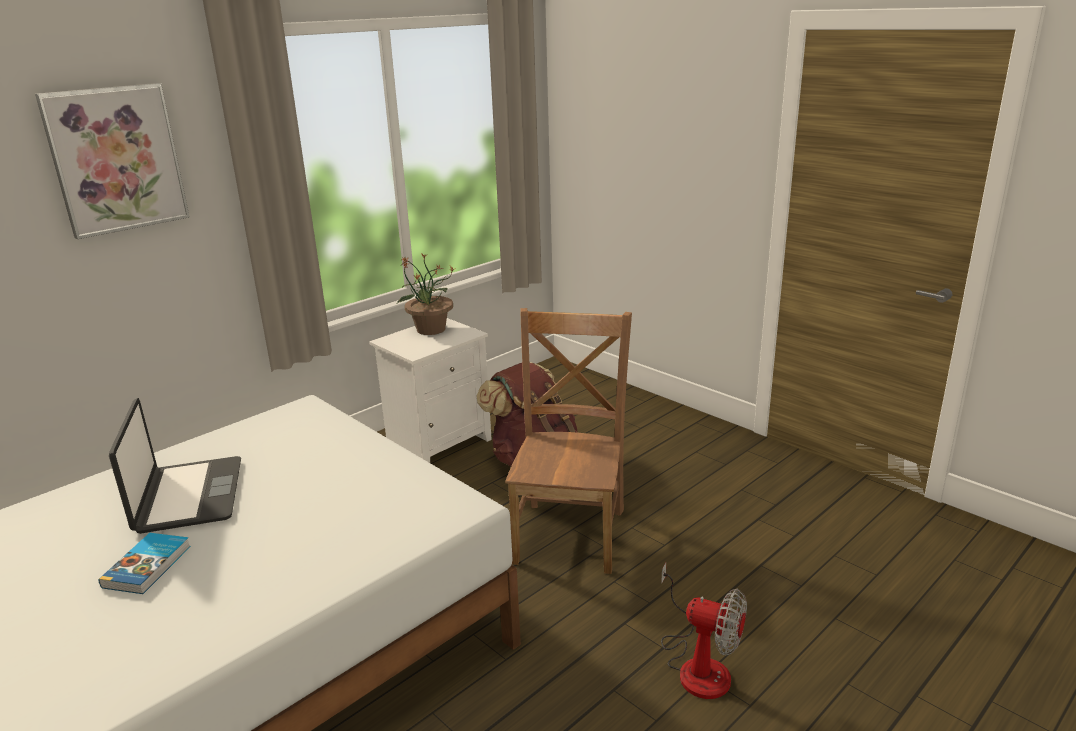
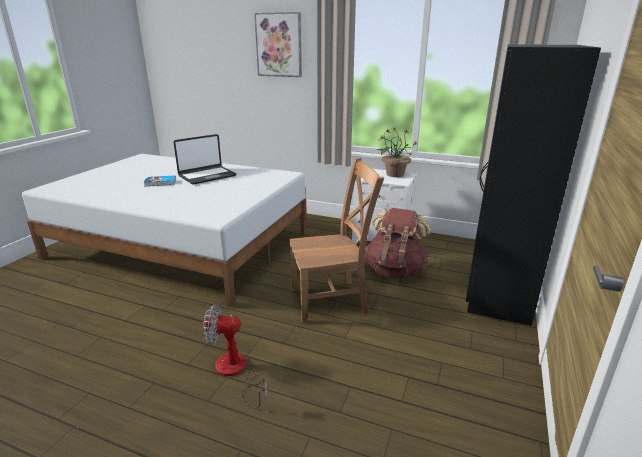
camera: 65 degrees right, 0 degrees up
(630, 409) = (497, 291): none -> black wardrobe
(698, 664) = (236, 372): fan -> fan turned 90 degrees clockwise

